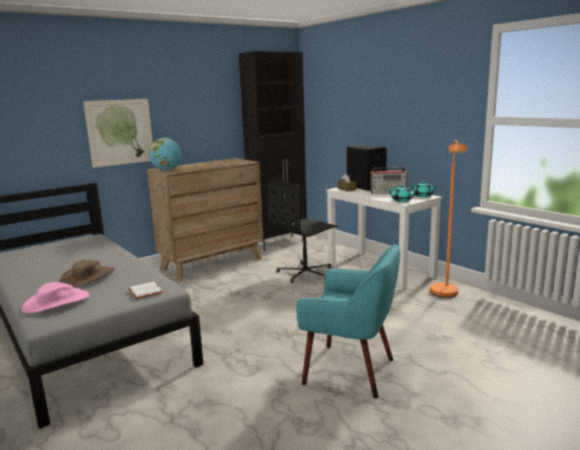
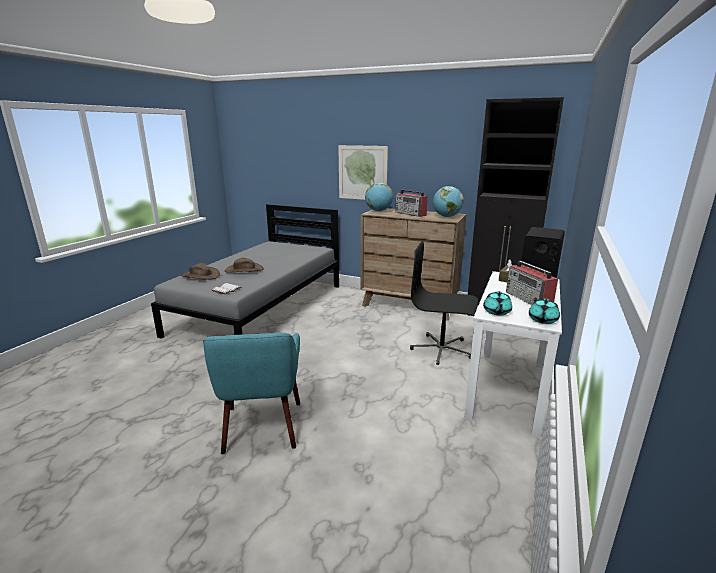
camera: 60 degrees right, 5 degrees up
(56, 302) = (200, 275): pink hat -> brown hat
(203, 166) = (411, 214): none -> radio
(235, 161) = (446, 216): none -> globe
(445, 295) = (487, 456): orange floor lamp -> none

